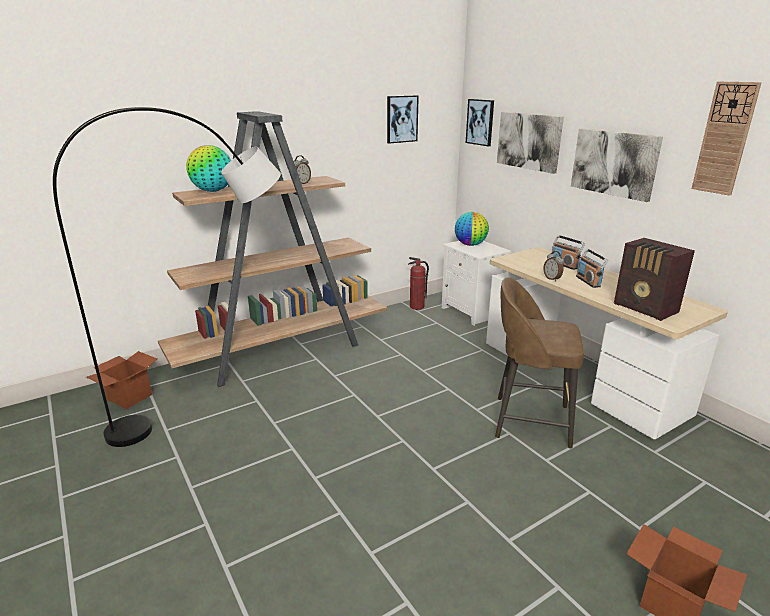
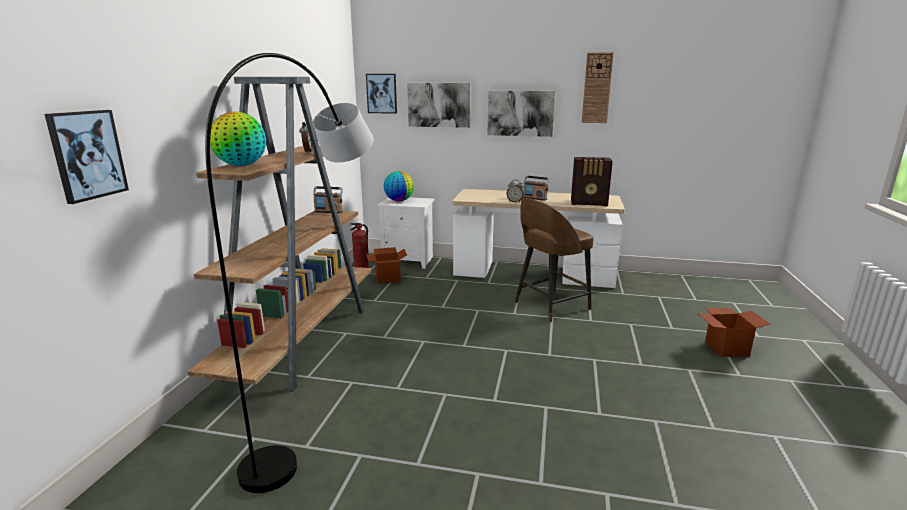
camera: 45 degrees left, 5 degrees down
(130, 397) = (201, 448): cardboard box -> cardboard box (388, 278)
(401, 119) = (327, 91): picture -> picture (87, 155)
(564, 265) = (502, 194): radio -> radio (328, 212)

